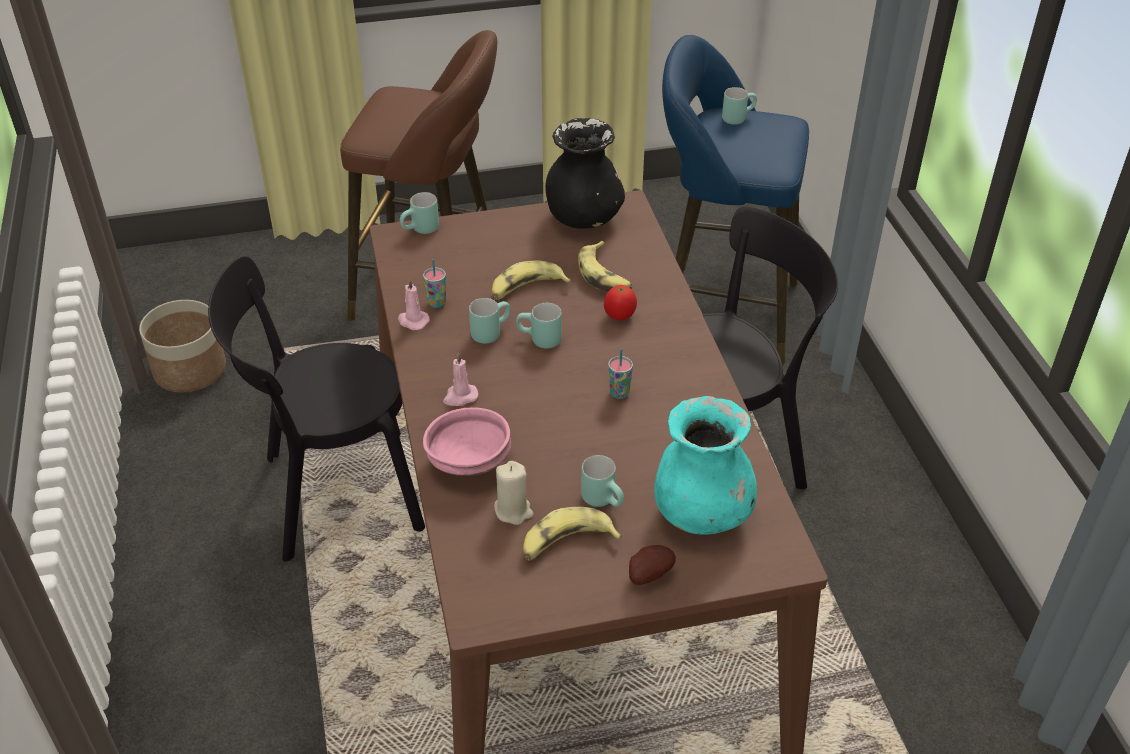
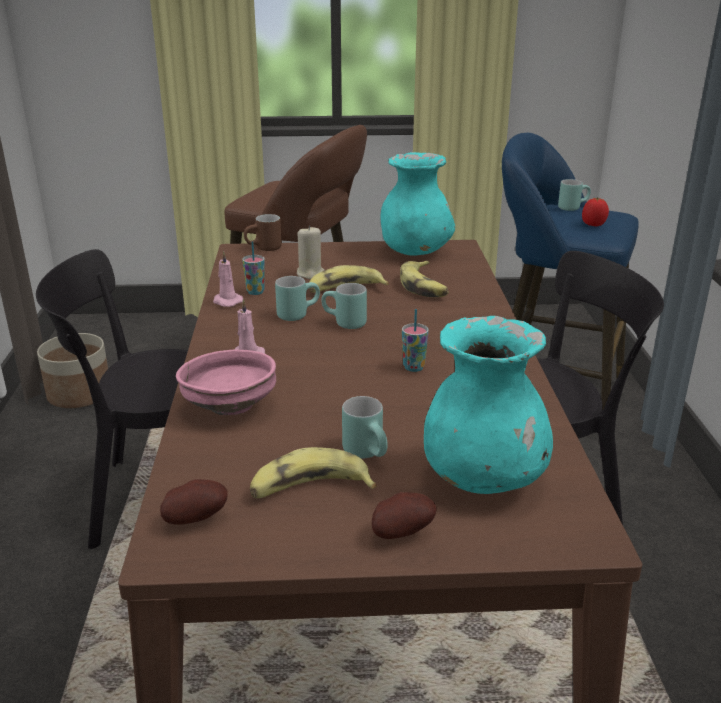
camera: 10 degrees right, 15 degrees down
(421, 231) = (264, 249): turquoise mug -> brown mug
(486, 584) = (196, 518): none -> potato
(513, 510) = (260, 452): beige candle -> beige candle (311, 274)
(583, 219) = (415, 252): black vase -> turquoise vase
(619, 316) = (431, 313): tomato -> tomato (593, 225)

